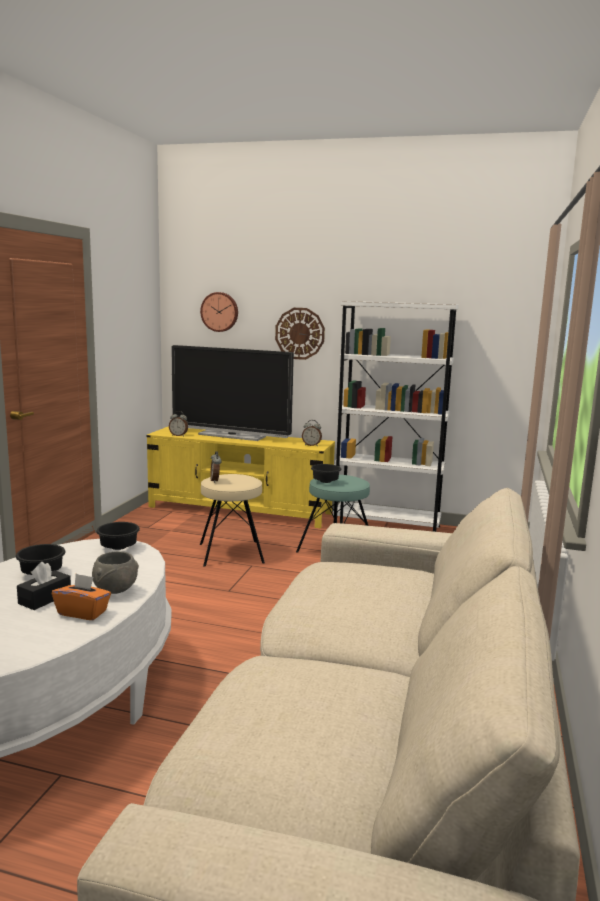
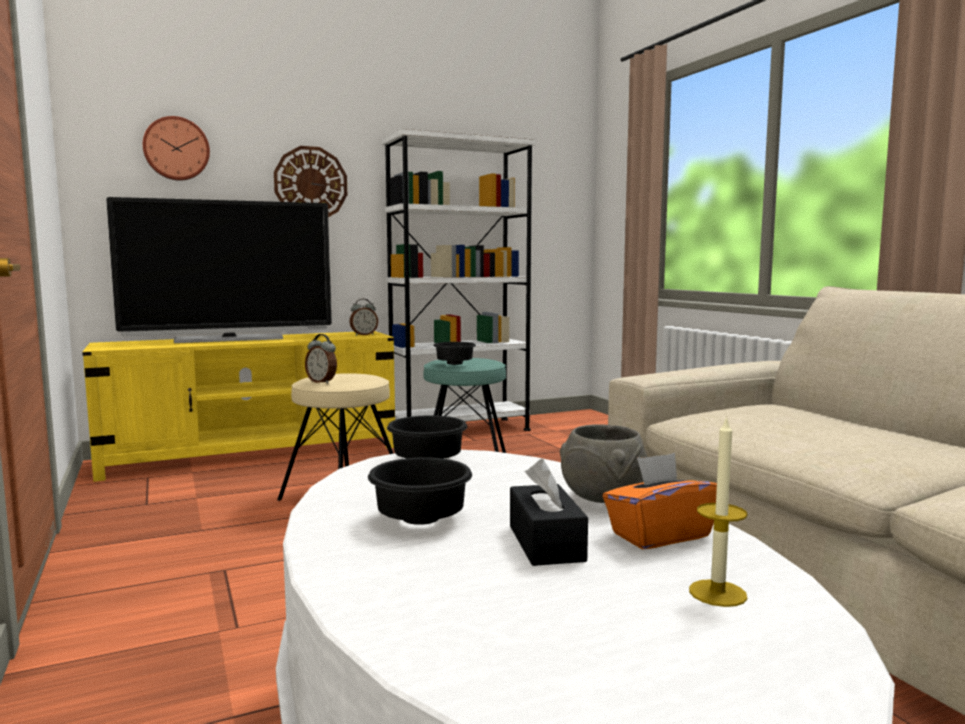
camera: 40 degrees left, 5 degrees down
(30, 637) = (717, 593): none -> candle
(178, 435) = (145, 346): alarm clock -> none

